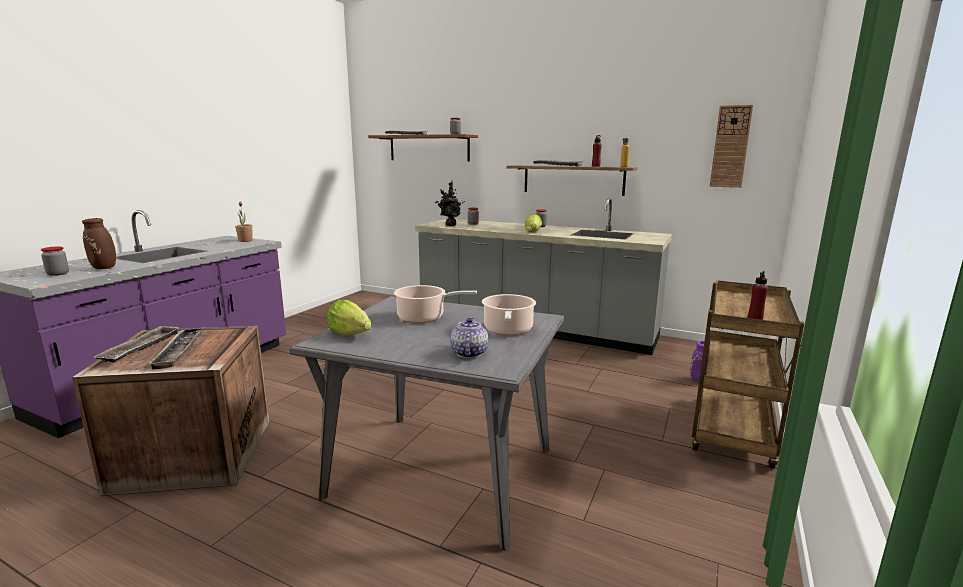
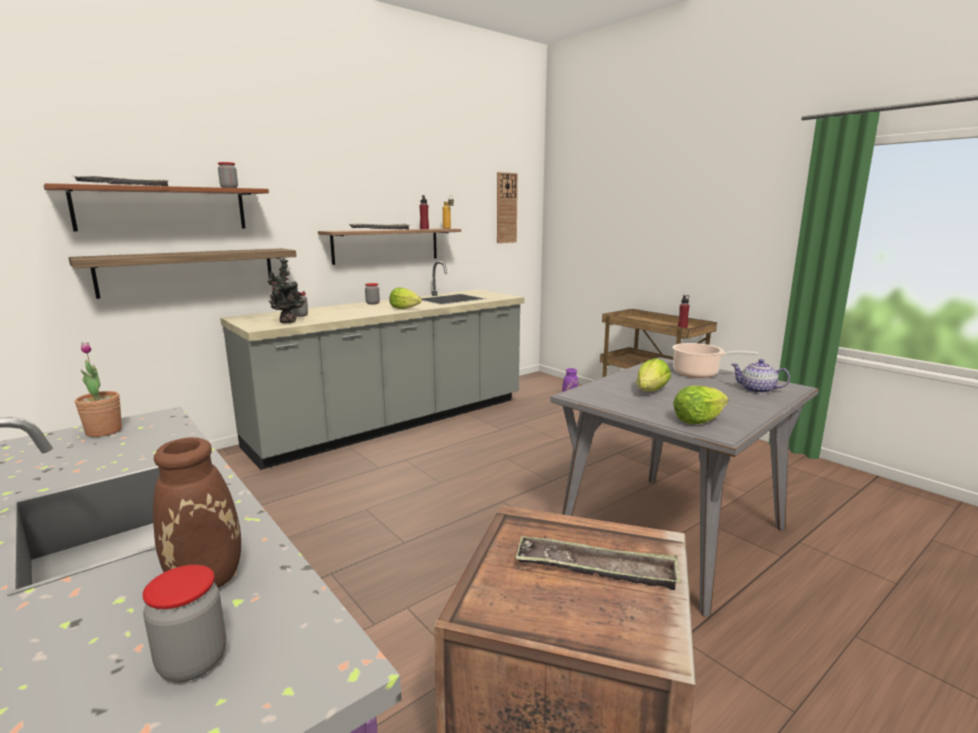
camera: 65 degrees left, 0 degrees up
(141, 348) = (559, 613): tray -> none
(424, 318) = (651, 391): cooking pot -> lettuce
(437, 187) = (189, 271): none -> shelf

